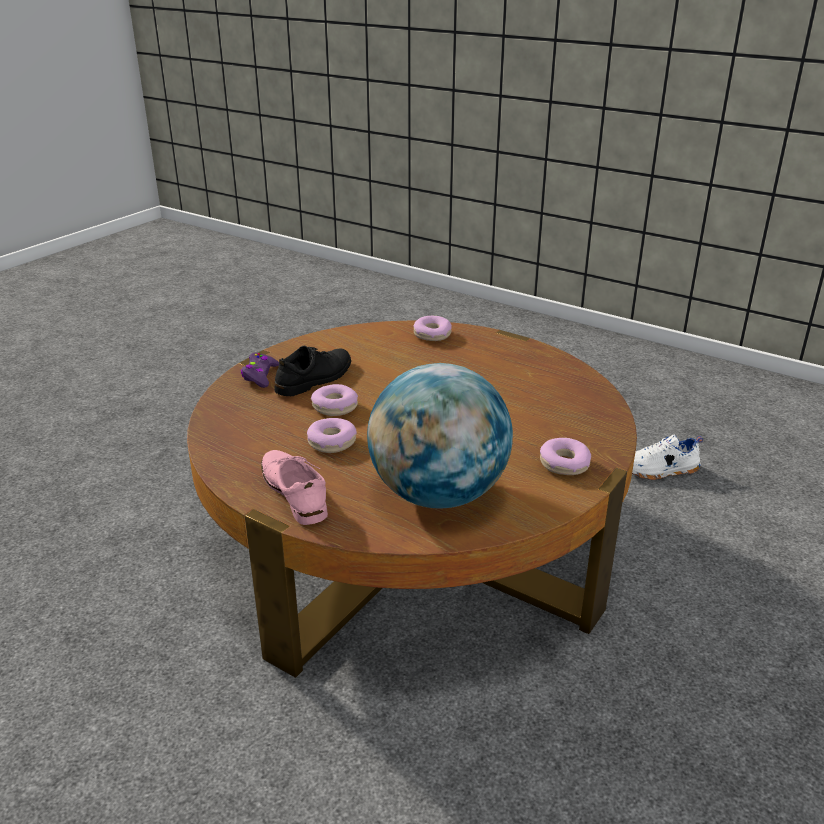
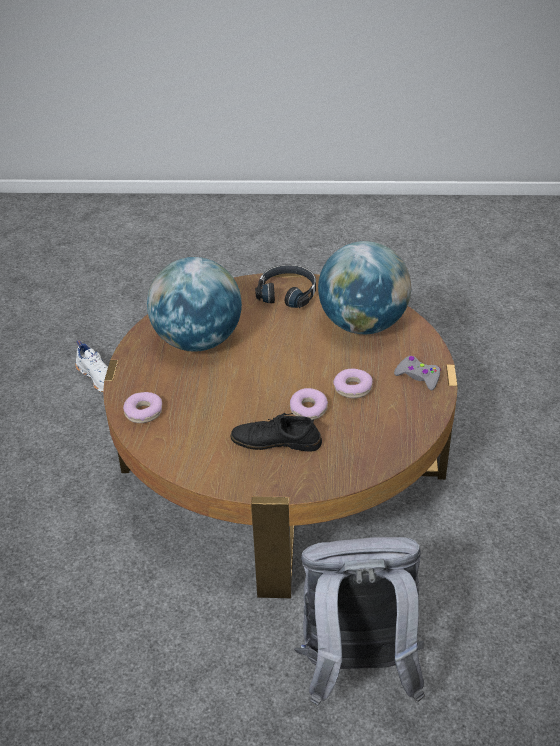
camera: 120 degrees left, 10 degrees up
(149, 492) = (357, 669): none -> grey backpack
(260, 375) = (299, 475): purple game controller -> none
(294, 492) = (418, 377): pink shoe -> grey game controller
(516, 383) = (198, 341): none -> globe
(564, 464) = (288, 293): donut -> black headphones

